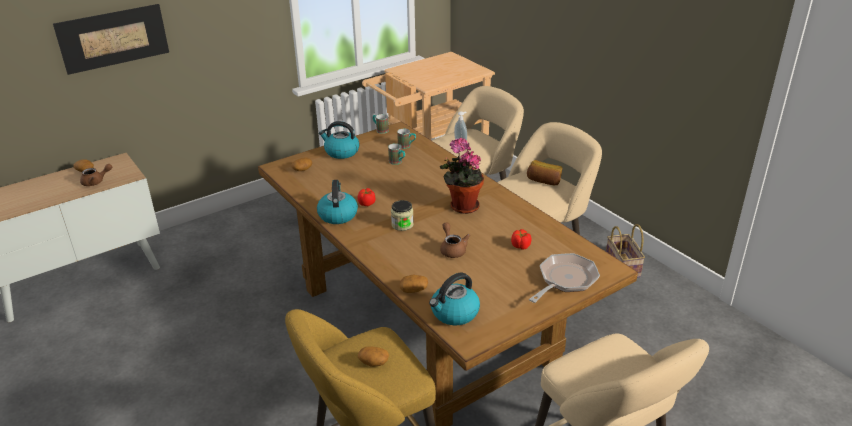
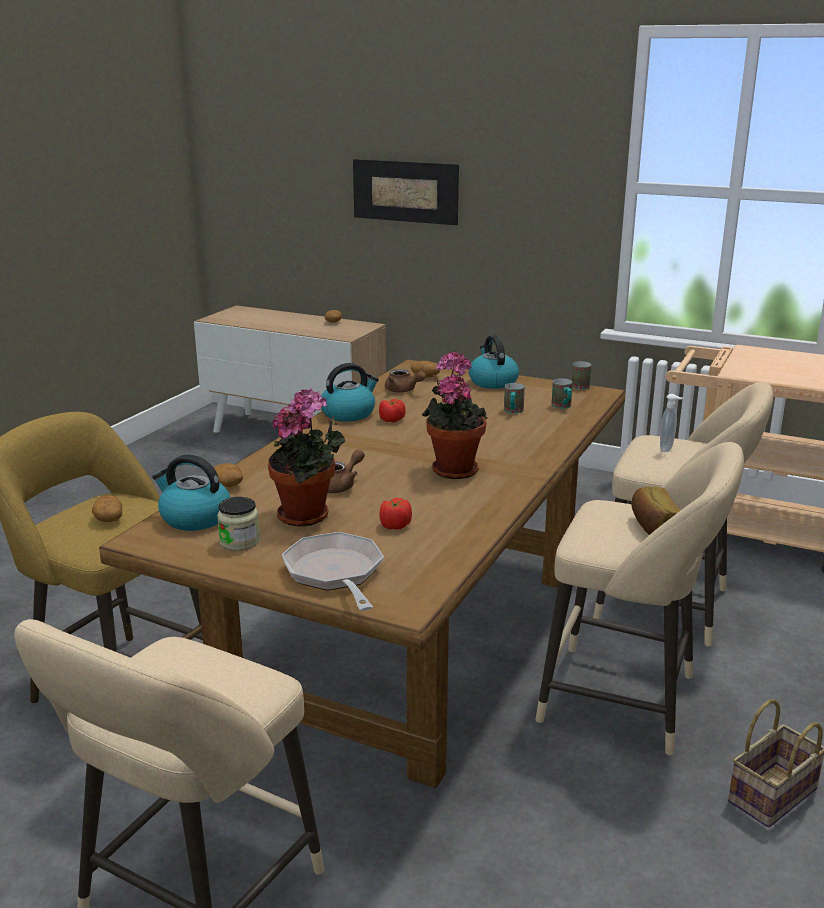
camera: 60 degrees right, 10 degrees down
(96, 182) = (319, 330): brown teapot -> brown teapot (403, 391)
(402, 225) = (365, 447): jar -> jar (239, 542)
(485, 271) = (308, 516): none -> potted plant
(565, 280) = (335, 574): frying pan -> frying pan turned 120 degrees counterclockwise

